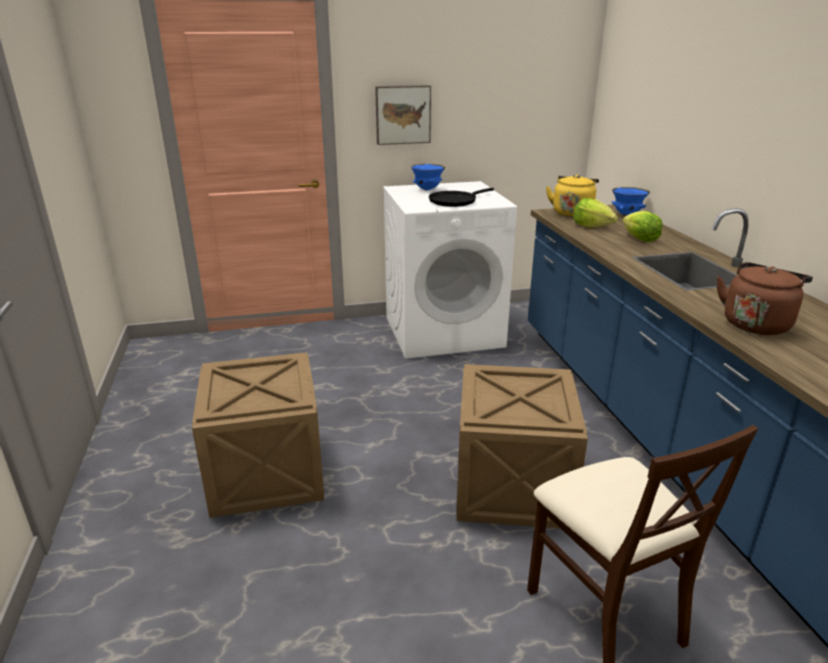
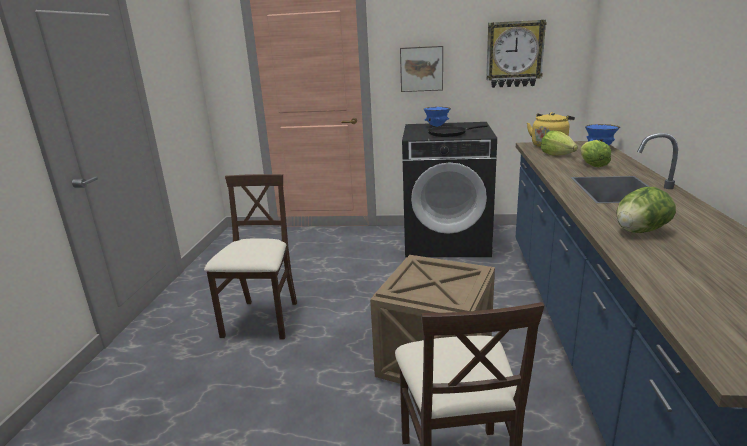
camera: 20 degrees right, 5 degrees down
(267, 471) = (262, 320): crate -> beige chair
(444, 331) = (447, 241): white washing machine -> black washing machine
(513, 98) = (514, 54): none -> wall clock
(756, 323) = (640, 231): brown kettle -> lettuce

